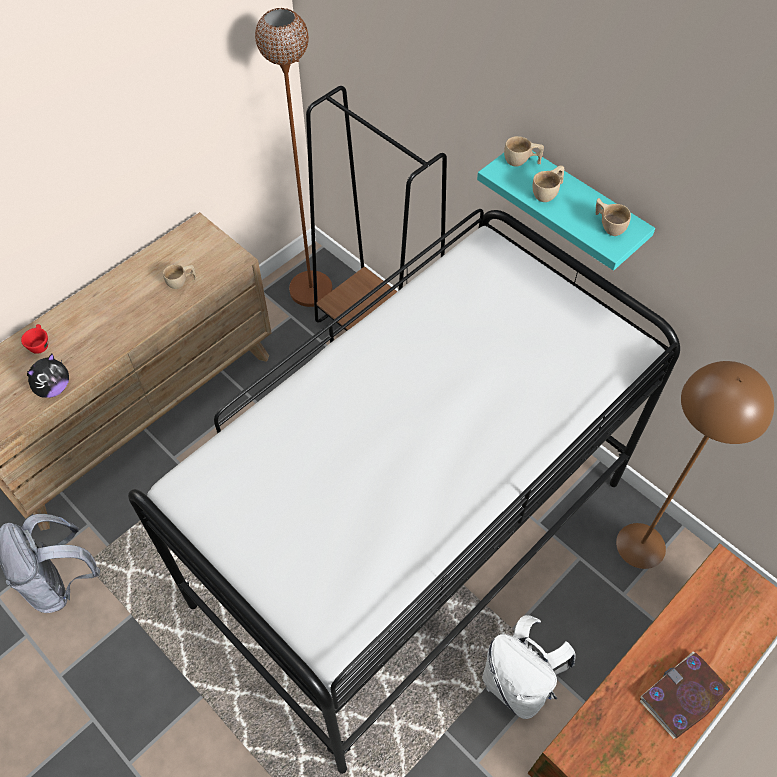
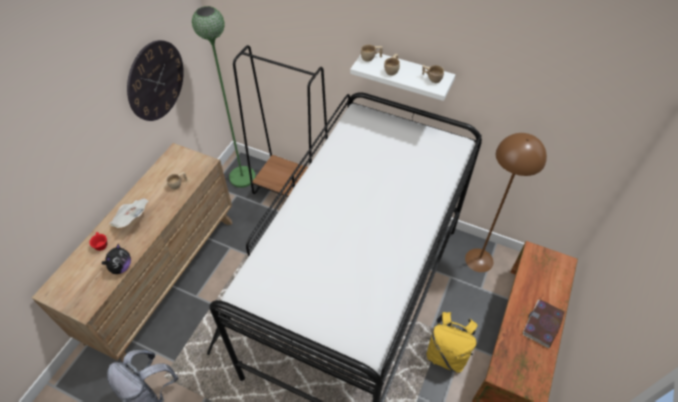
camera: 20 degrees left, 5 degrees down
(96, 318) = (132, 219): none -> newspaper
(183, 111) = (155, 81): none -> wall clock
(311, 289) = (242, 177): brown floor lamp -> green floor lamp
(519, 681) = (446, 354): white backpack -> yellow backpack
(578, 205) = (407, 75): turquoise shelf -> white shelf

